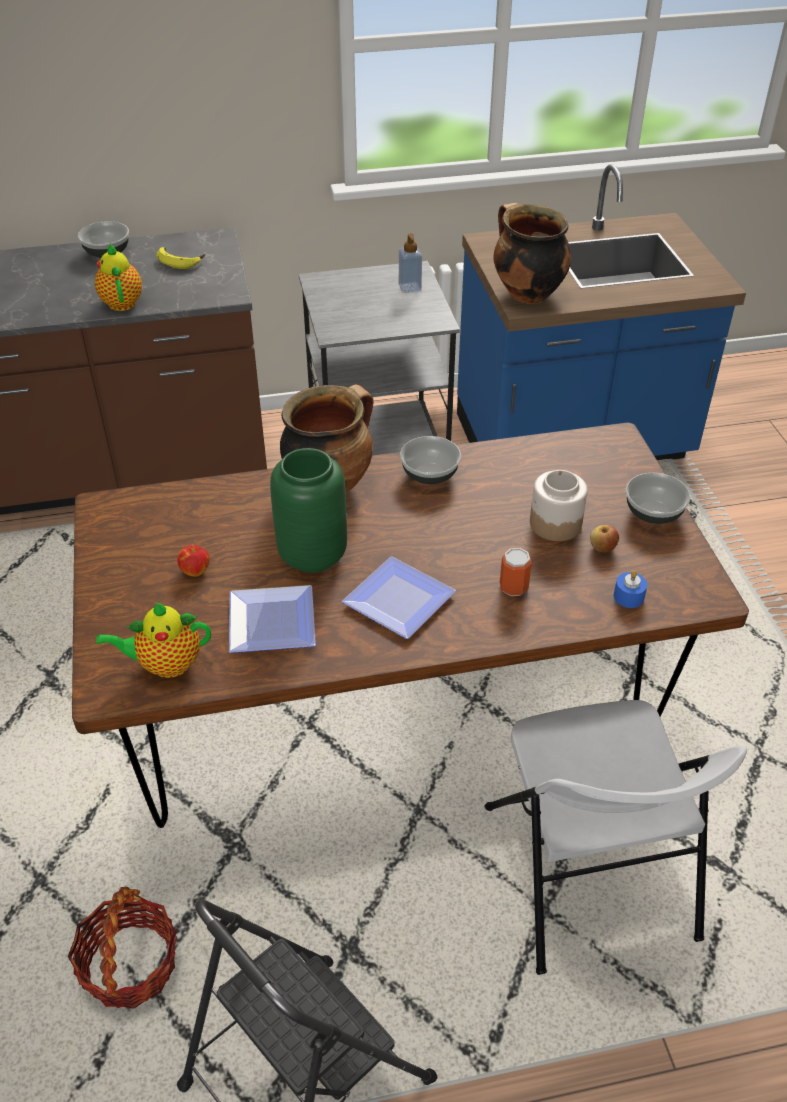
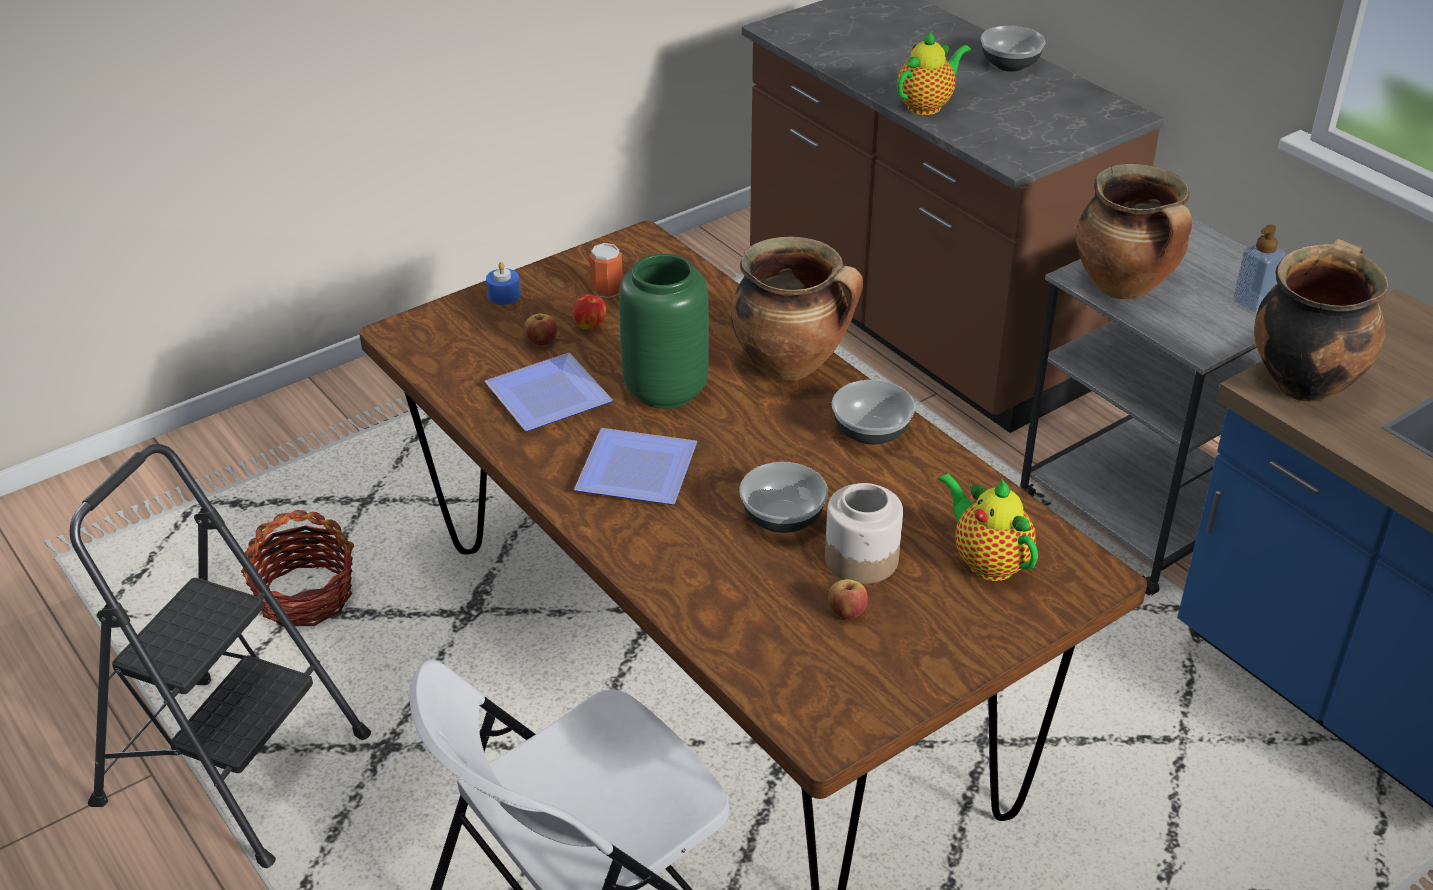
camera: 65 degrees right, 5 degrees down
(166, 664) = (453, 353): teapot -> teapot (987, 561)
(180, 261) = (1046, 110): banana -> none
(193, 605) = (541, 341): none -> apple
(359, 322) = (1125, 287): none -> cooking pot
(513, 587) = (718, 552): can -> can (607, 290)
(628, 597) = (769, 656): blue candle -> blue candle (504, 295)
(654, 514) = (955, 646): bowl -> bowl (782, 519)

